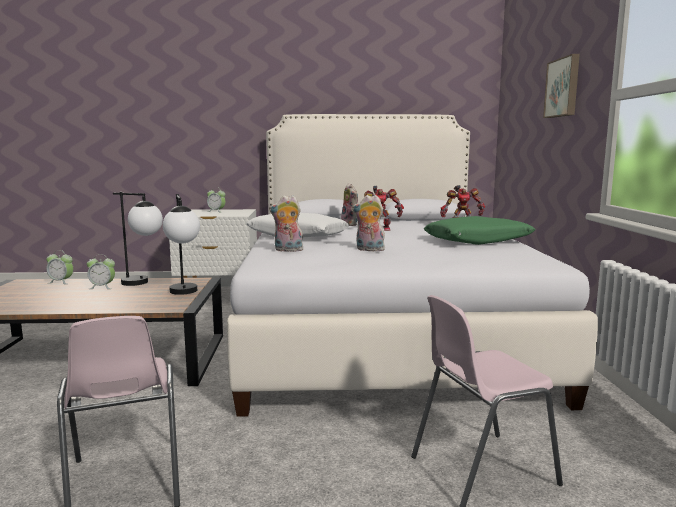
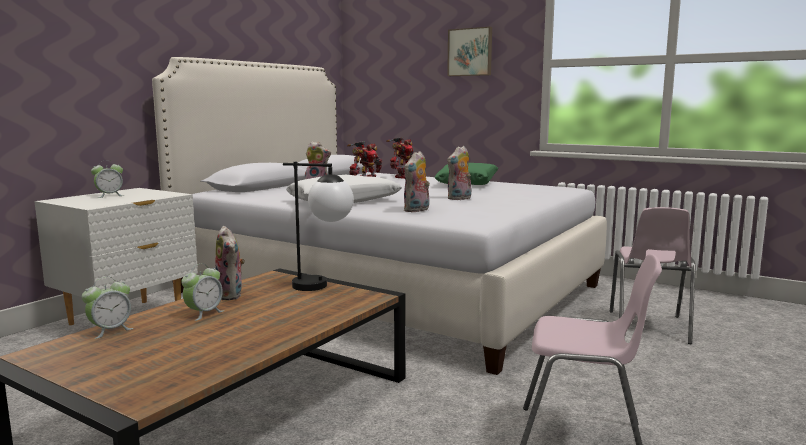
camera: 55 degrees left, 0 degrees up
(143, 283) = (231, 295): table lamp -> plush toy

